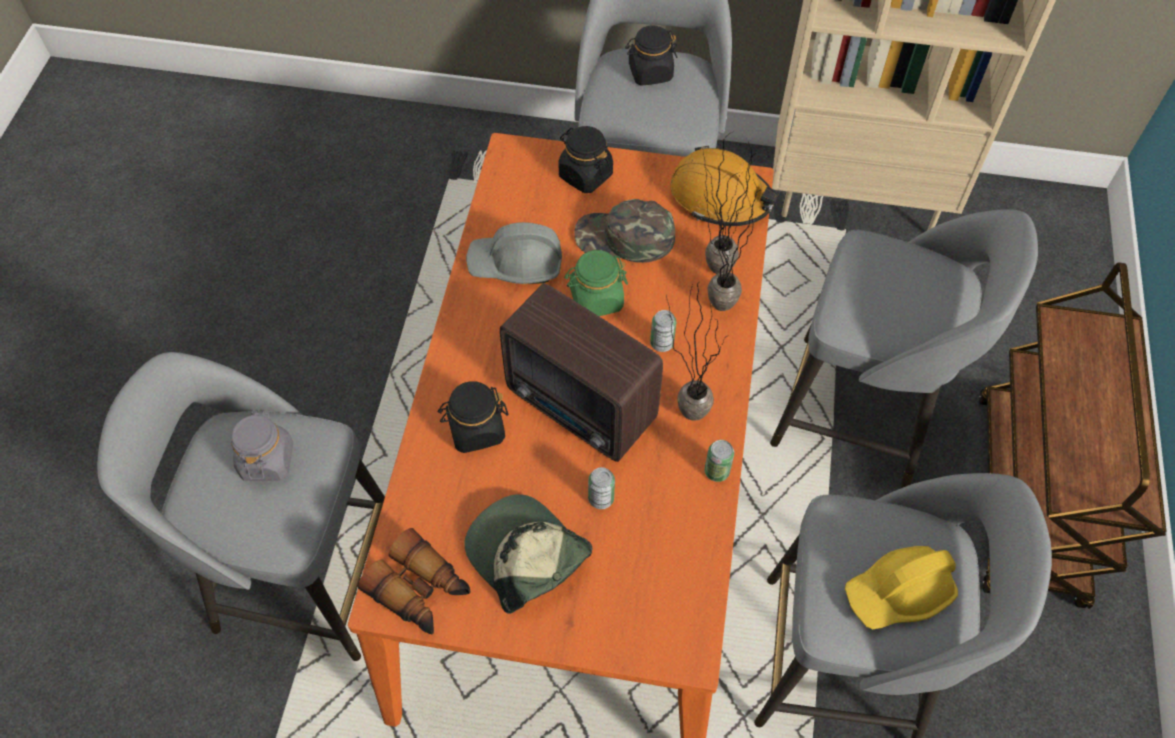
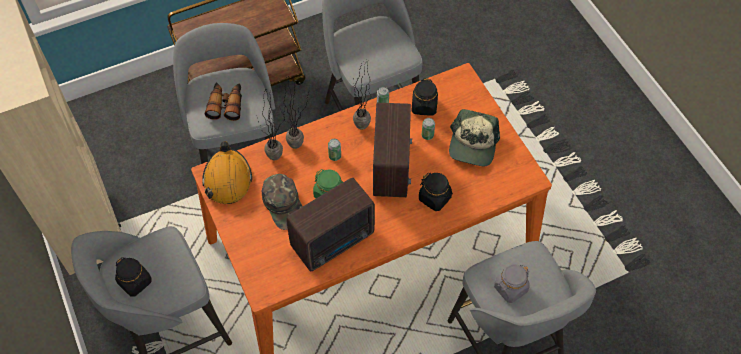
camera: 125 degrees left, 0 degrees up
(420, 591) = (517, 170): binoculars -> binoculars (226, 104)
(516, 264) = (335, 241): grey hard hat -> radio
(585, 175) = (254, 246): black jar -> black jar (424, 106)
(899, 593) = (377, 41): yellow hard hat -> none

